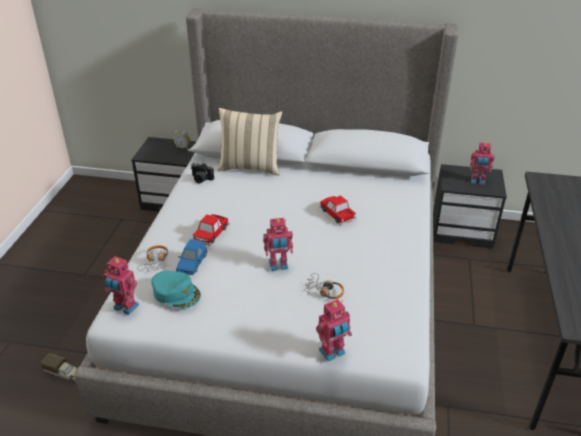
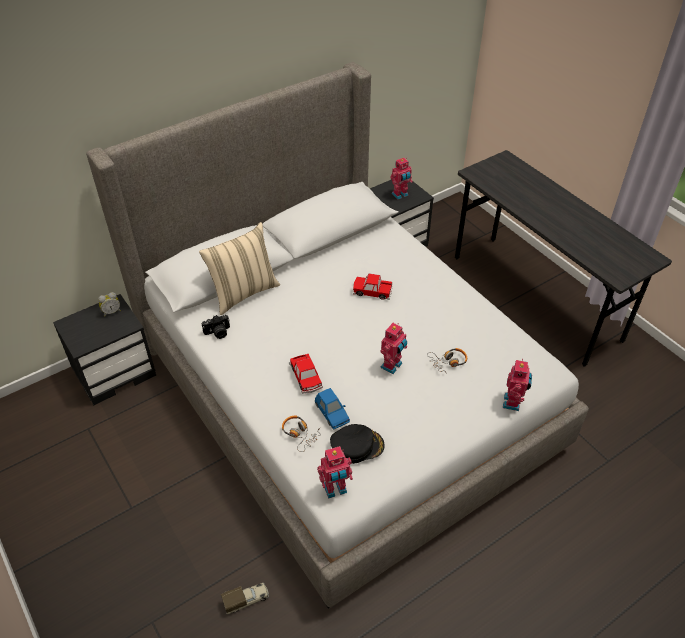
camera: 45 degrees left, 10 degrees up
(176, 293) = (357, 446): turquoise cap -> black cap

